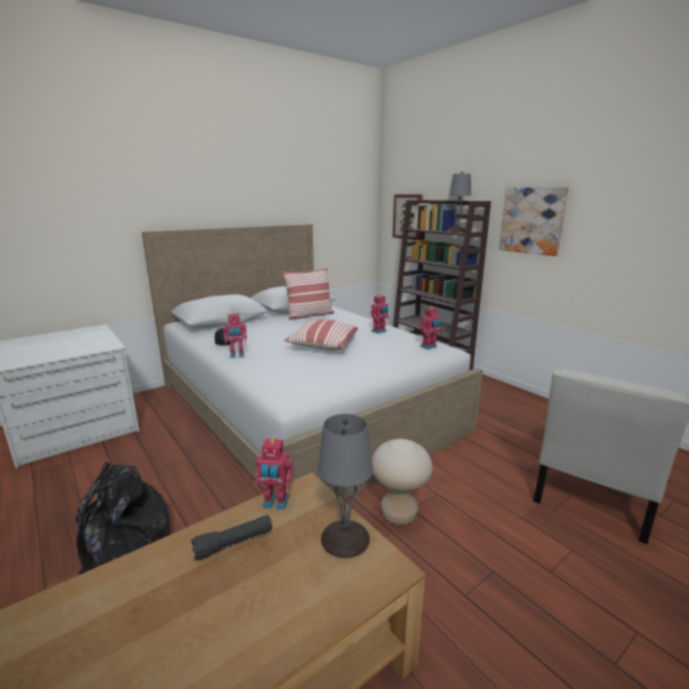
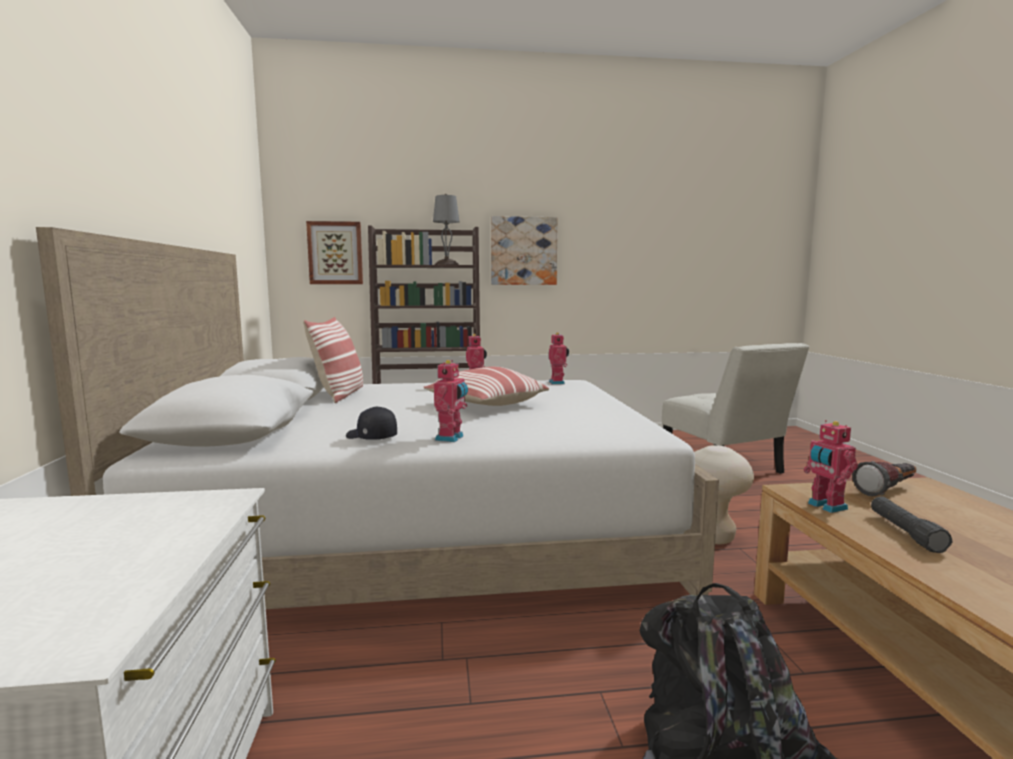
camera: 60 degrees left, 10 degrees down
(275, 503) = (825, 506): toy robot -> toy robot turned 120 degrees clockwise
(345, 539) = (888, 491): grey table lamp -> flashlight

